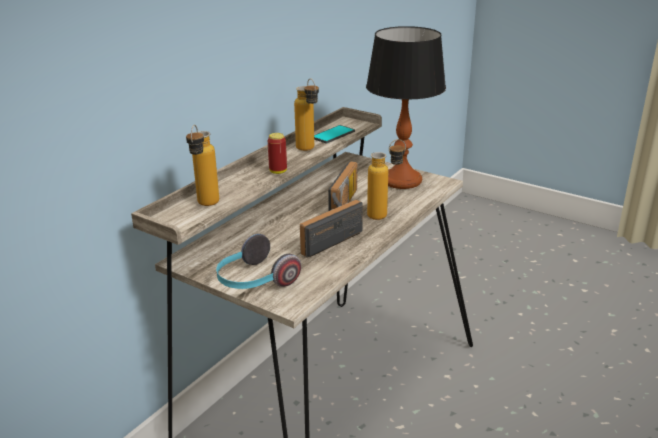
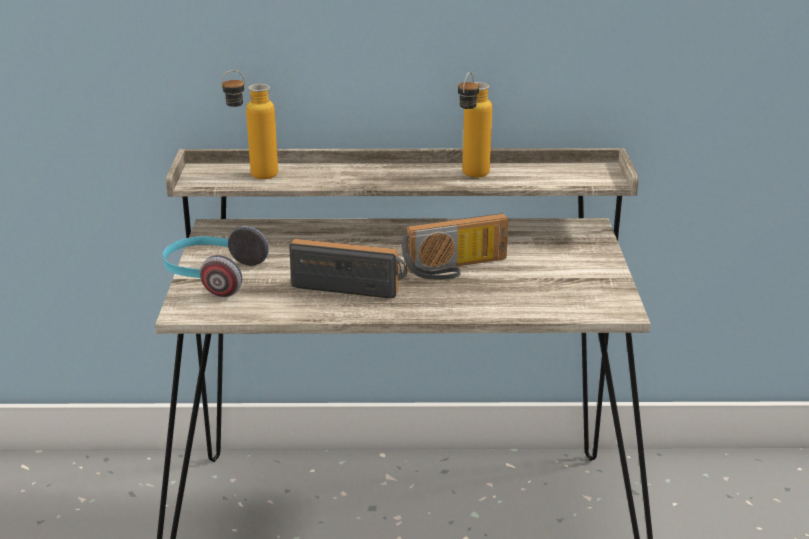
camera: 55 degrees right, 0 degrees up
(278, 171) = (385, 181): can -> none
(333, 135) = (542, 175): phone -> none
(385, 215) = (459, 299): bottle -> none
(401, 180) = (576, 279): table lamp -> none

